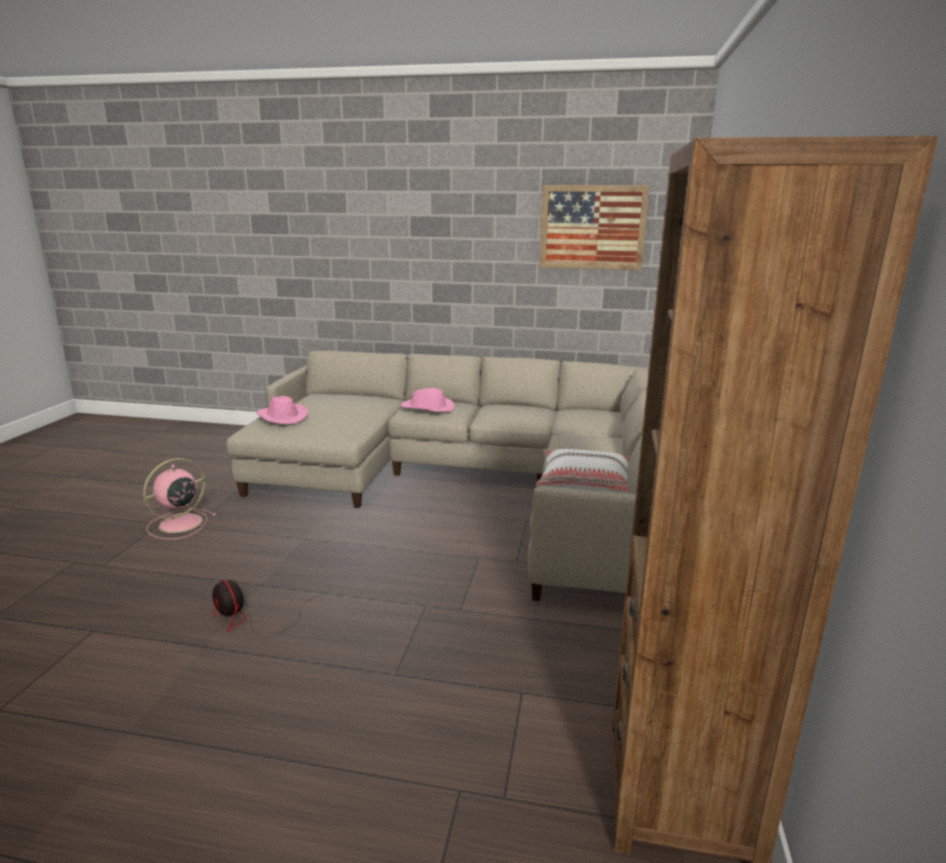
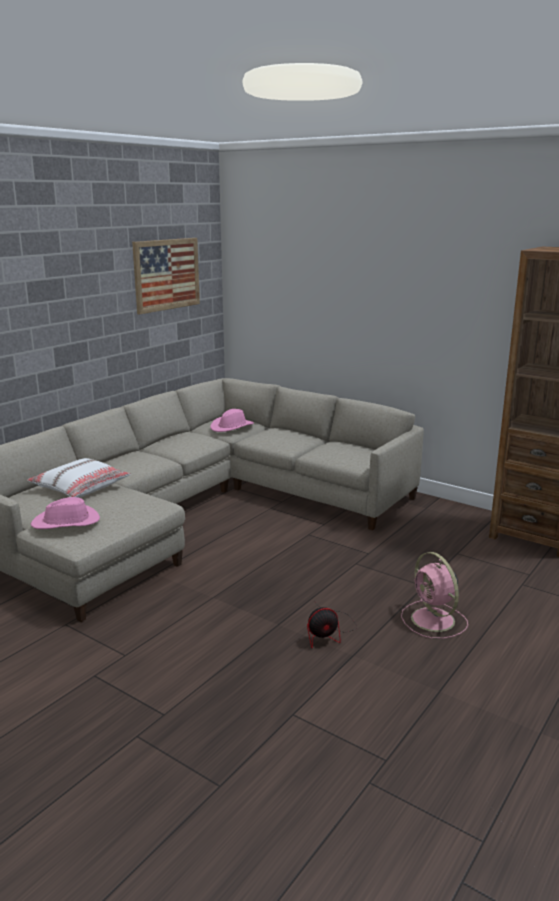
camera: 65 degrees left, 0 degrees up
(179, 524) = (110, 663): pink fan -> pink fan (434, 620)
(427, 408) = (131, 464): pink hat -> pink hat (232, 427)
(585, 483) = (339, 451): white pillow -> white pillow (80, 487)

